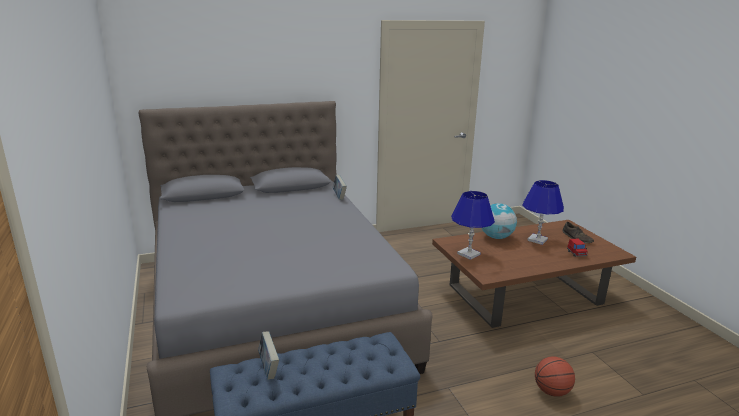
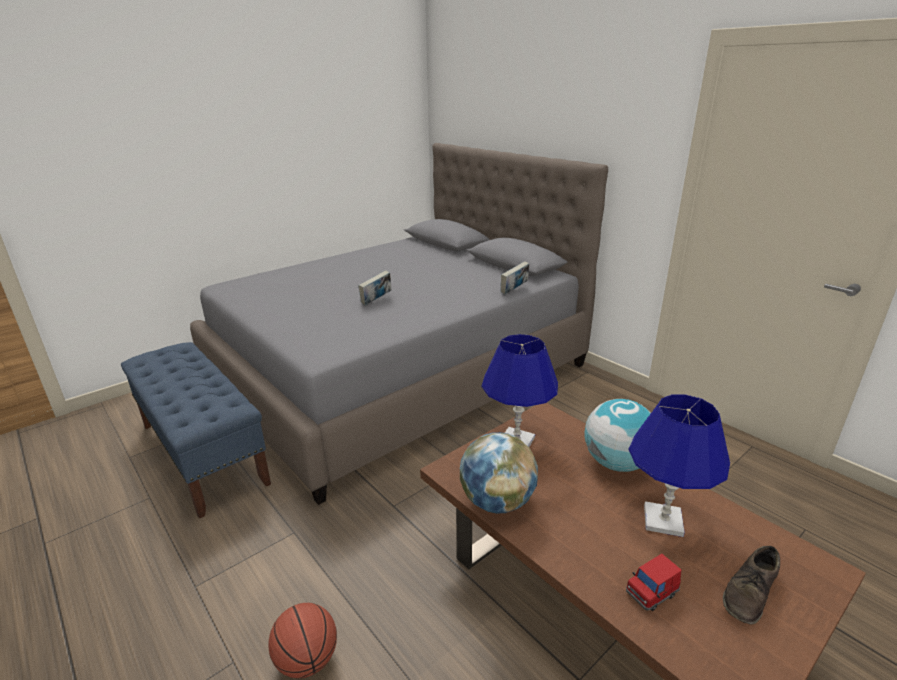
camera: 70 degrees right, 5 degrees up
(269, 368) = (179, 361): book -> book (376, 301)
(516, 269) = (497, 501): none -> globe

